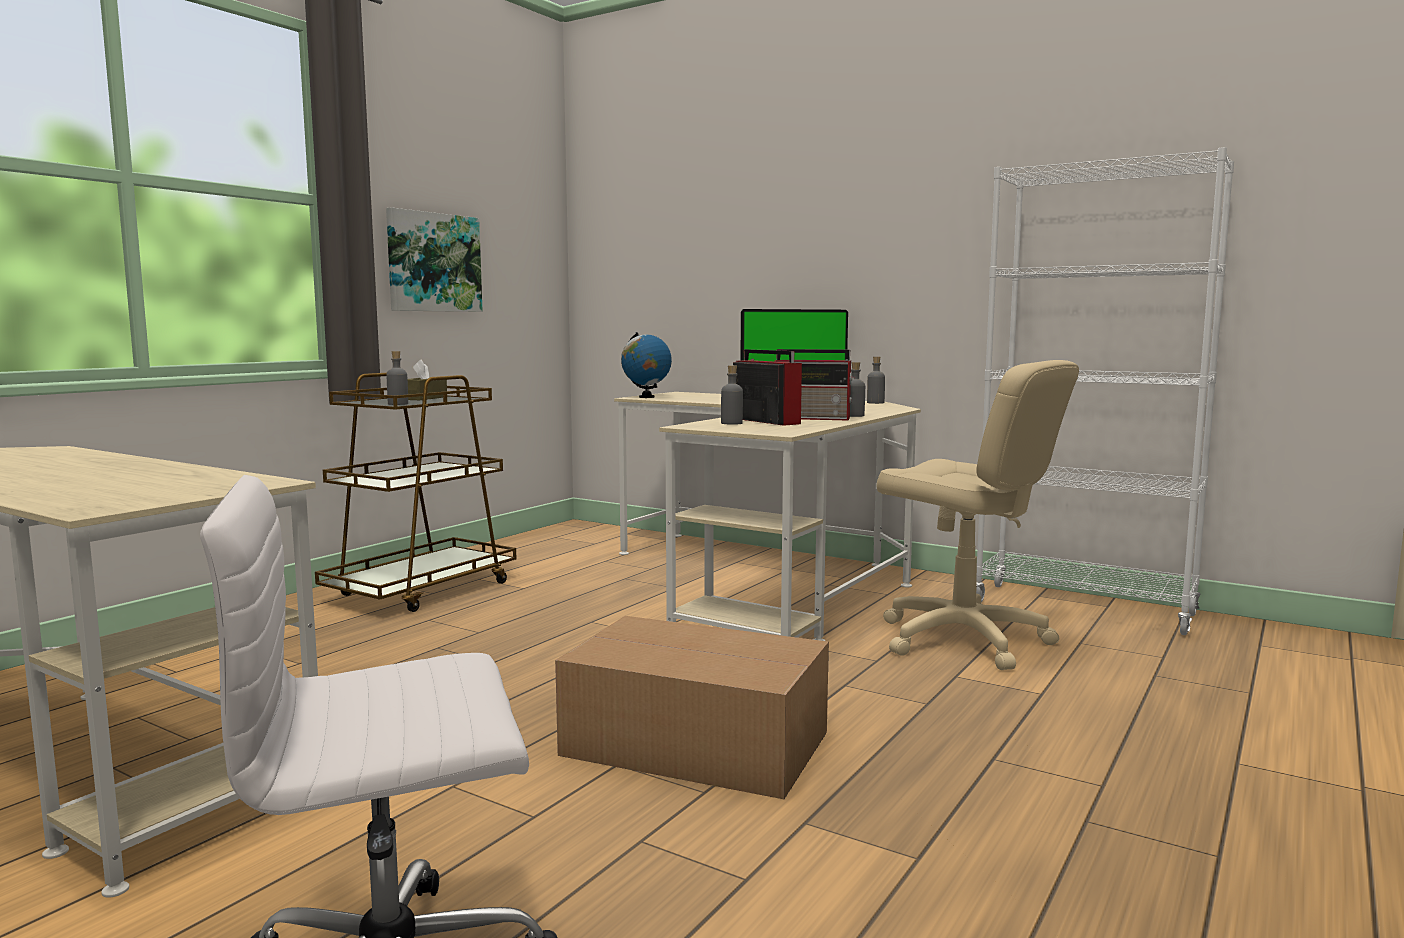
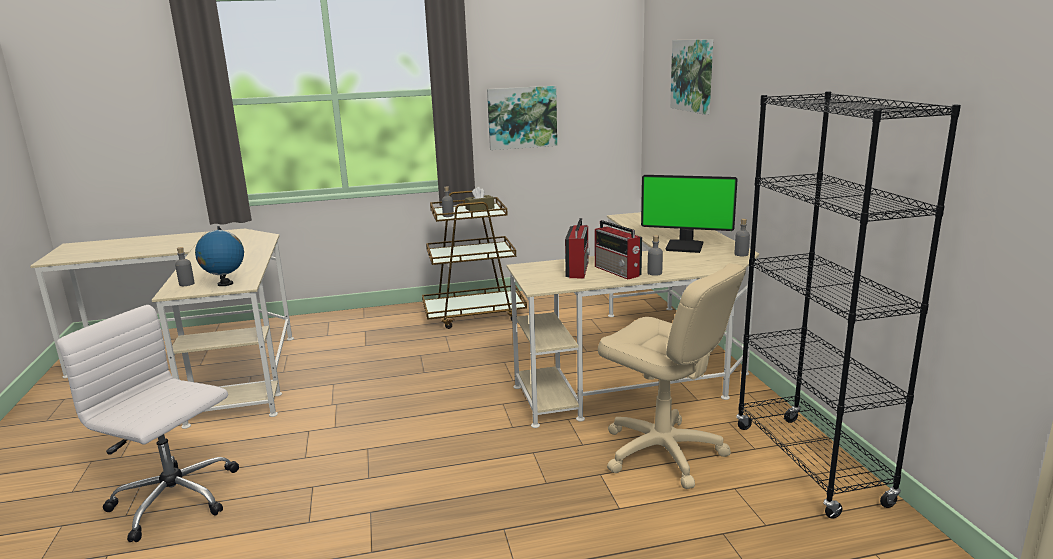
camera: 45 degrees right, 10 degrees up
(646, 397) = (626, 217): globe -> globe (225, 284)
(693, 742) = (410, 451): cardboard box -> none
(707, 204) = (693, 75): none -> picture
(731, 423) = (552, 268): grey bottle -> grey bottle (187, 284)
(963, 640) = (662, 452): beige office chair -> beige office chair turned 45 degrees counterclockwise
(1084, 608) = (809, 464): white bookcase -> black bookcase

